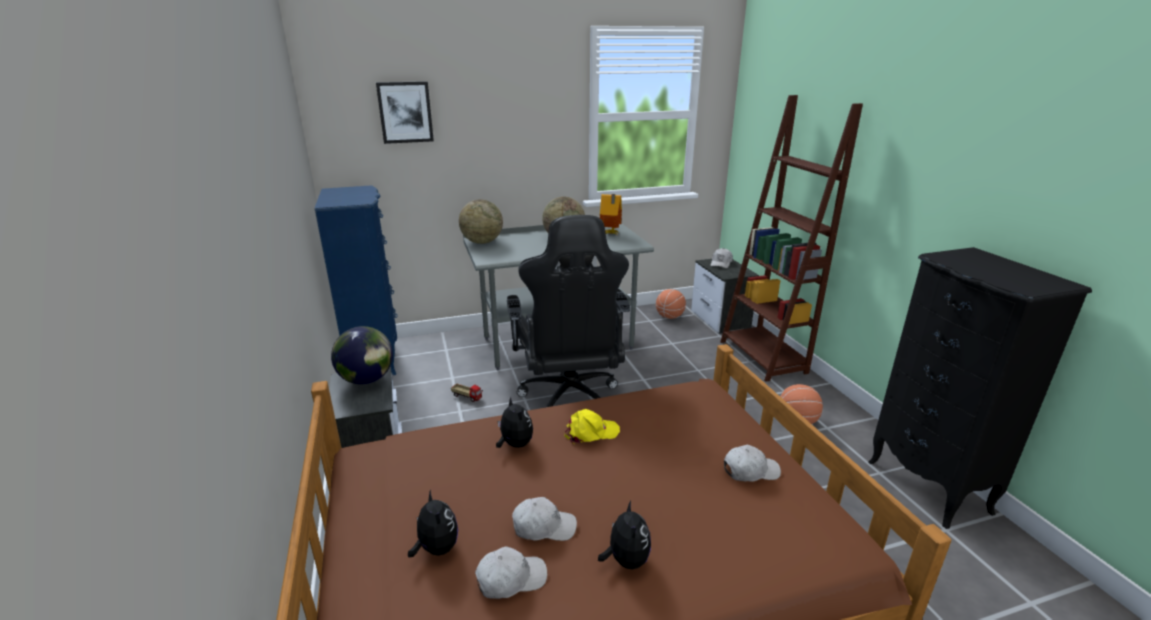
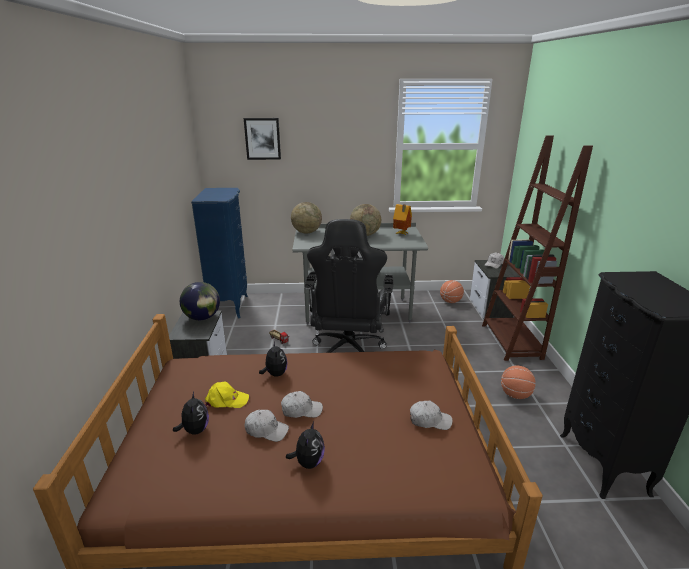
camera: 15 degrees right, 0 degrees up
(511, 579) = (229, 458): white cap -> white cap (301, 410)
(590, 432) = (329, 374): yellow cap -> yellow cap (226, 400)

